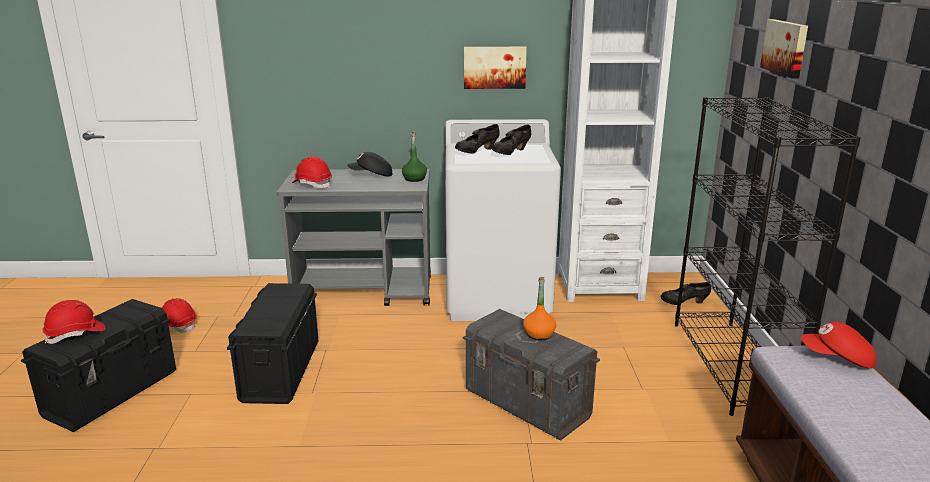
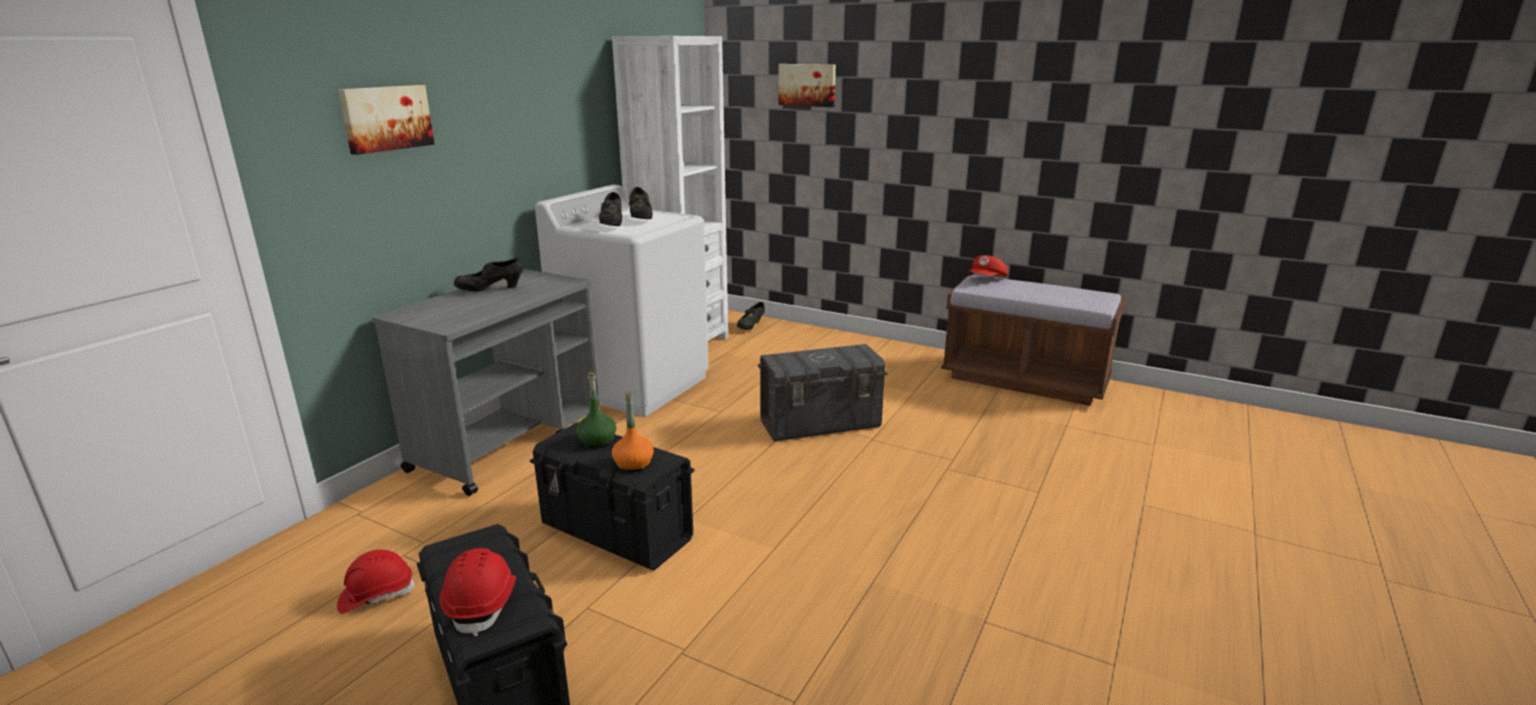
camera: 60 degrees left, 0 degrees up
(312, 184) = (460, 316): red hard hat -> none
(371, 175) = (490, 290): black cap -> black shoe
(414, 179) = (544, 278): green bottle -> green bottle (597, 441)
(494, 67) = (560, 133): picture -> picture (386, 118)
(539, 334) = (823, 353): orange bottle -> orange bottle (633, 464)
(732, 365) = (848, 344): black bookcase -> none

